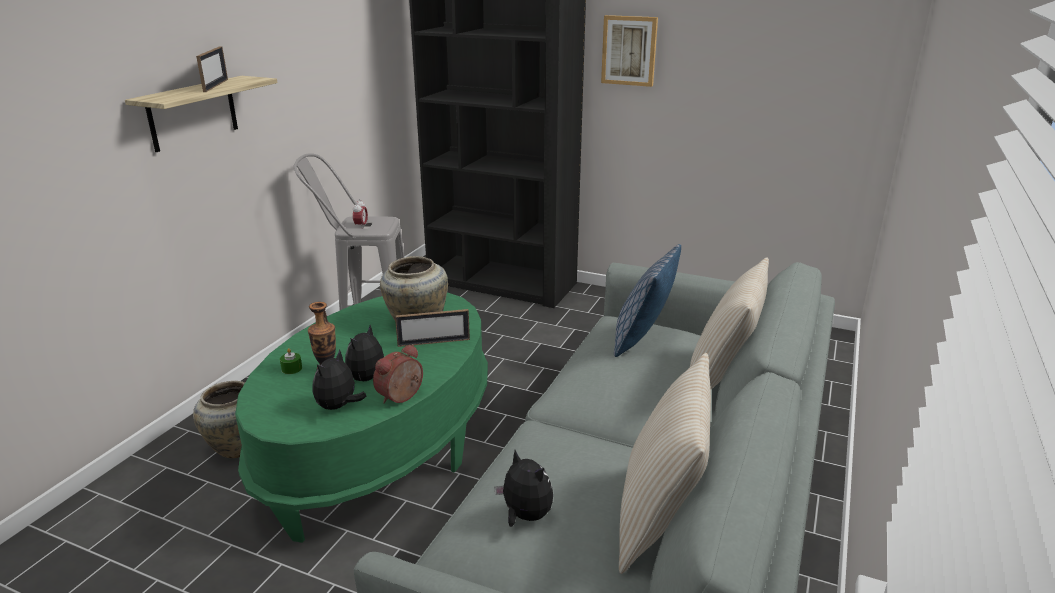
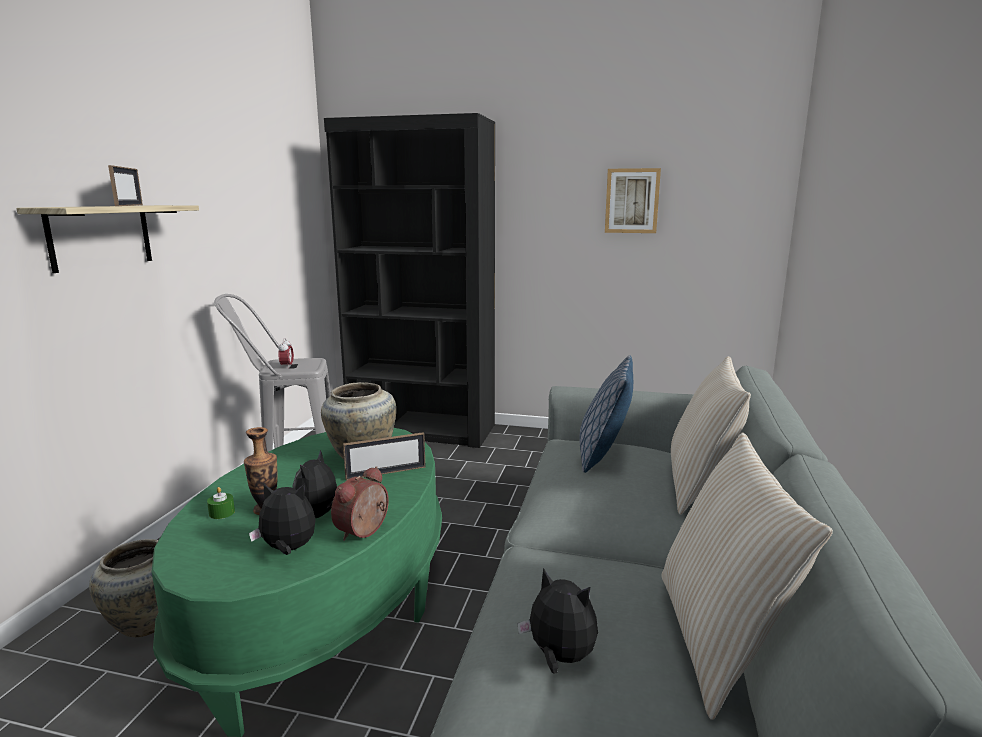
camera: 10 degrees left, 10 degrees down
(338, 407) = (288, 549): plush toy -> plush toy turned 75 degrees clockwise
(629, 50) = (537, 201): picture -> picture (632, 201)

